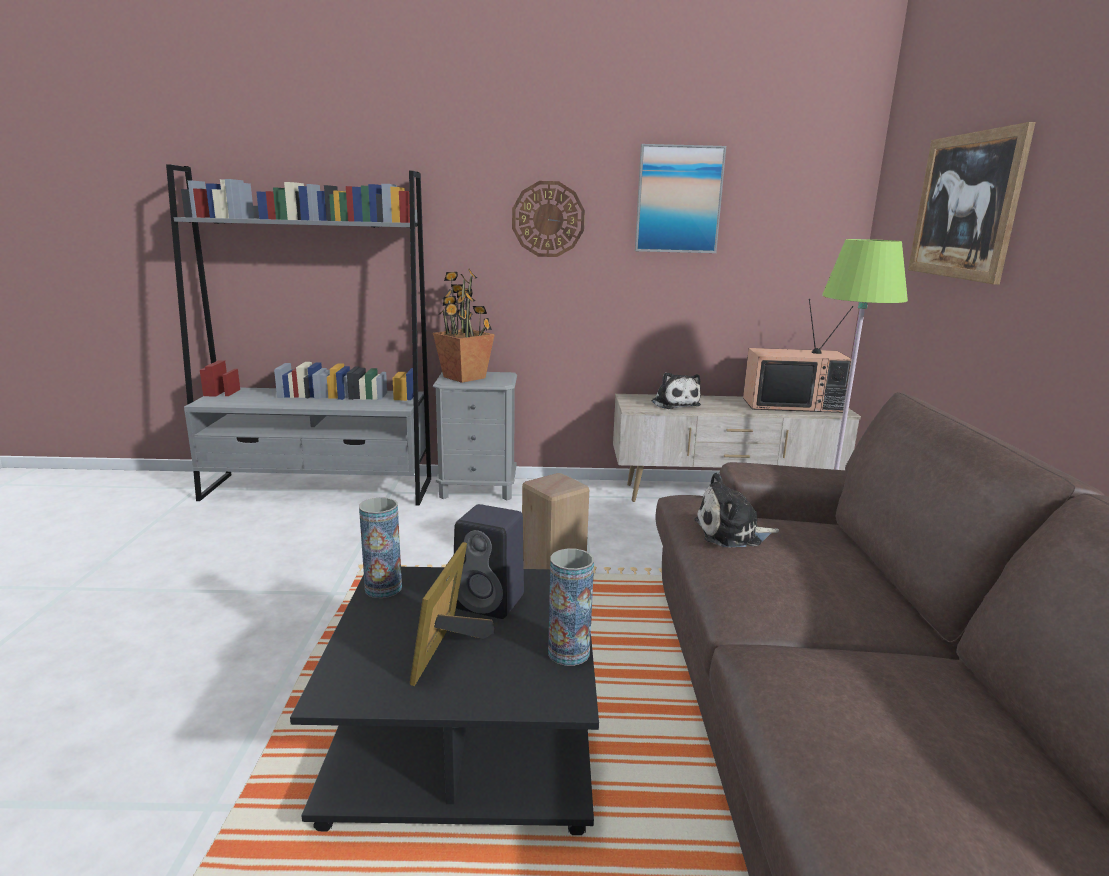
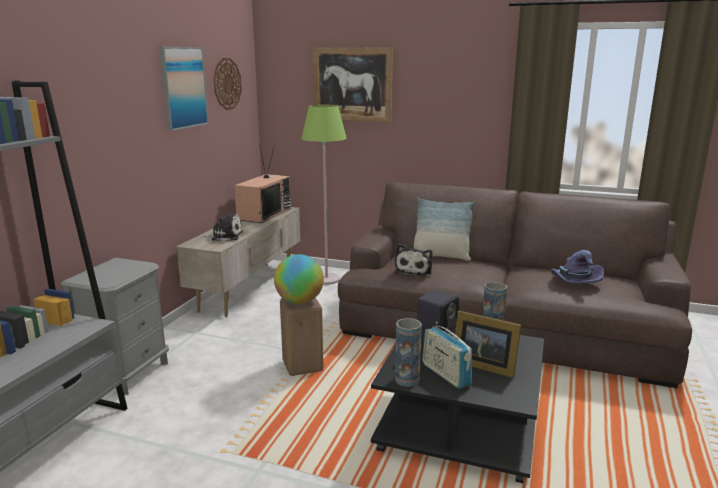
camera: 70 degrees left, 0 degrees up
(406, 617) = (445, 374): none -> radio
(464, 377) = (105, 276): potted plant -> none
(548, 219) = (114, 114): wall clock -> wall clock (227, 84)
(553, 482) = (299, 301): none -> globe
(851, 553) = (441, 256): none -> pillow
(900, 736) = (573, 282): none -> purple hat

